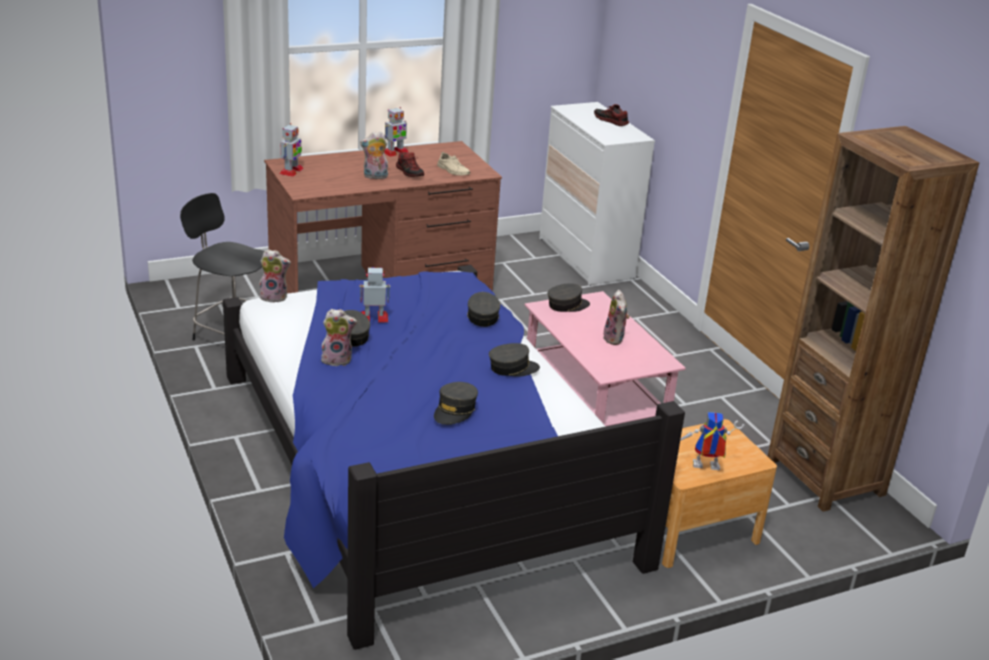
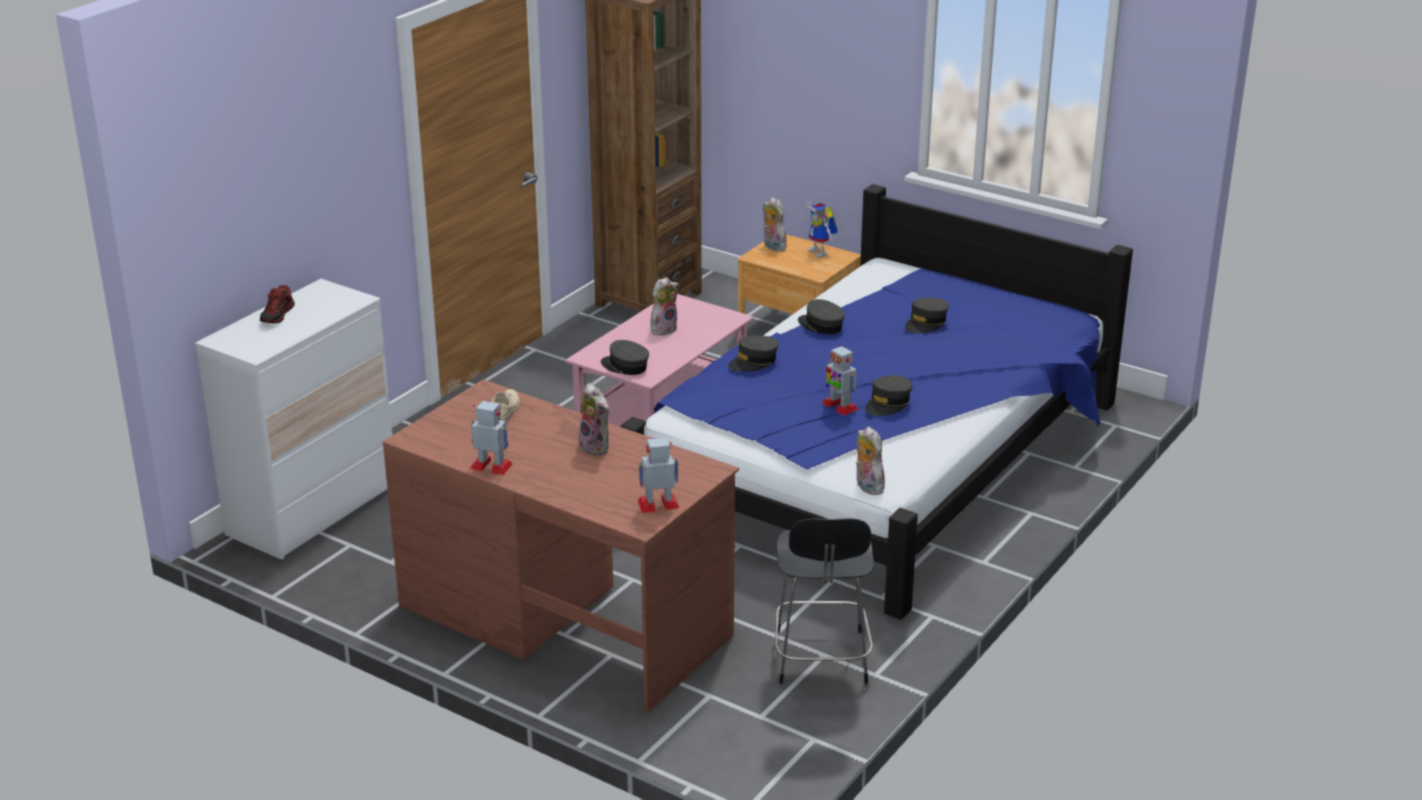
camera: 120 degrees left, 0 degrees up
(337, 359) = (932, 398): plush toy -> plush toy (772, 247)
(410, 172) = (550, 432): shoe -> none
(455, 410) = (926, 323): grey cap -> grey cap turned 135 degrees clockwise

